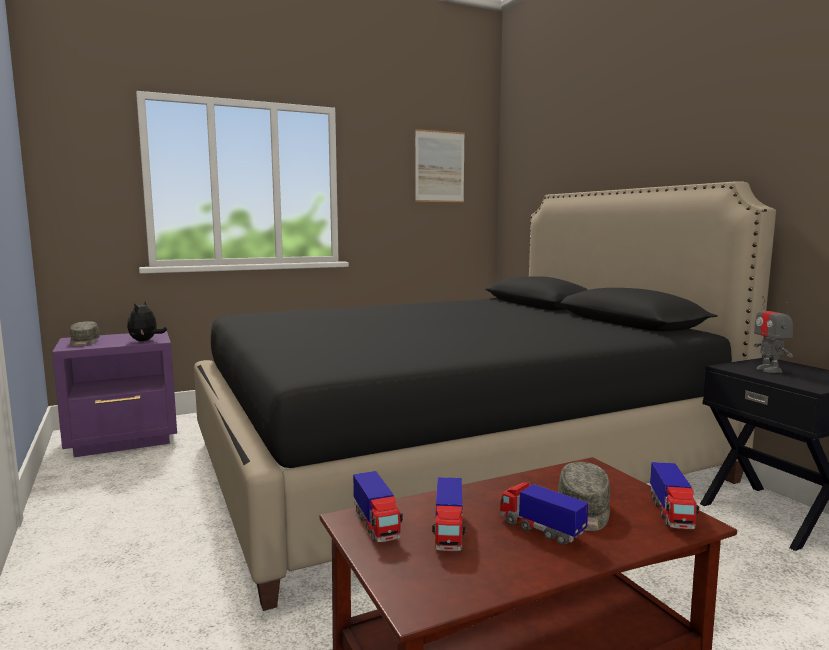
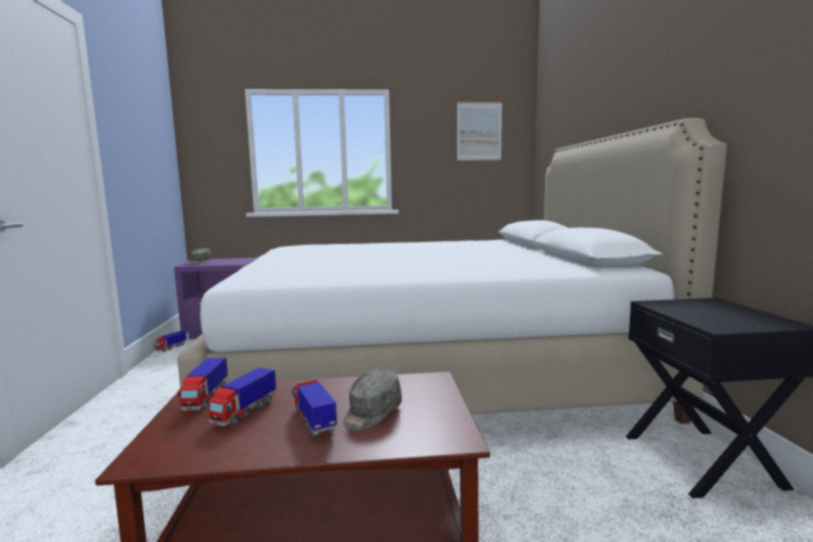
camera: 20 degrees right, 0 degrees up
(145, 341) = (235, 263): plush toy -> none
(451, 461) = (430, 370): black bed -> white bed
(671, 513) = (446, 427): toy truck -> toy truck (171, 348)
(769, 370) = (694, 308): toy robot -> none

